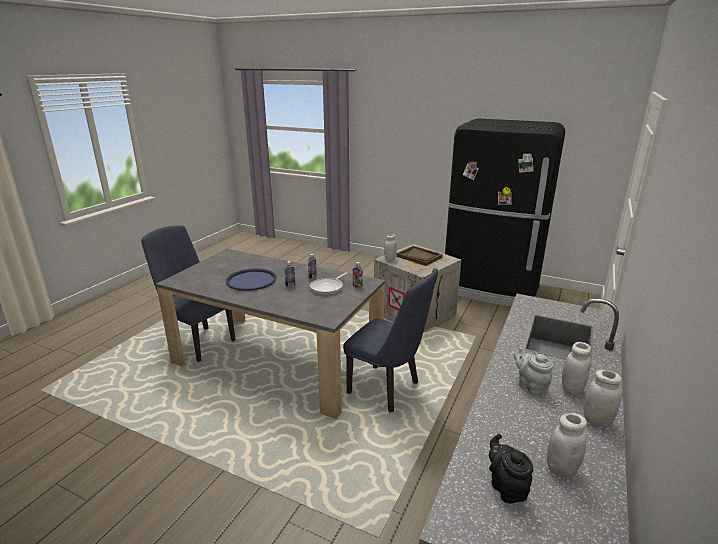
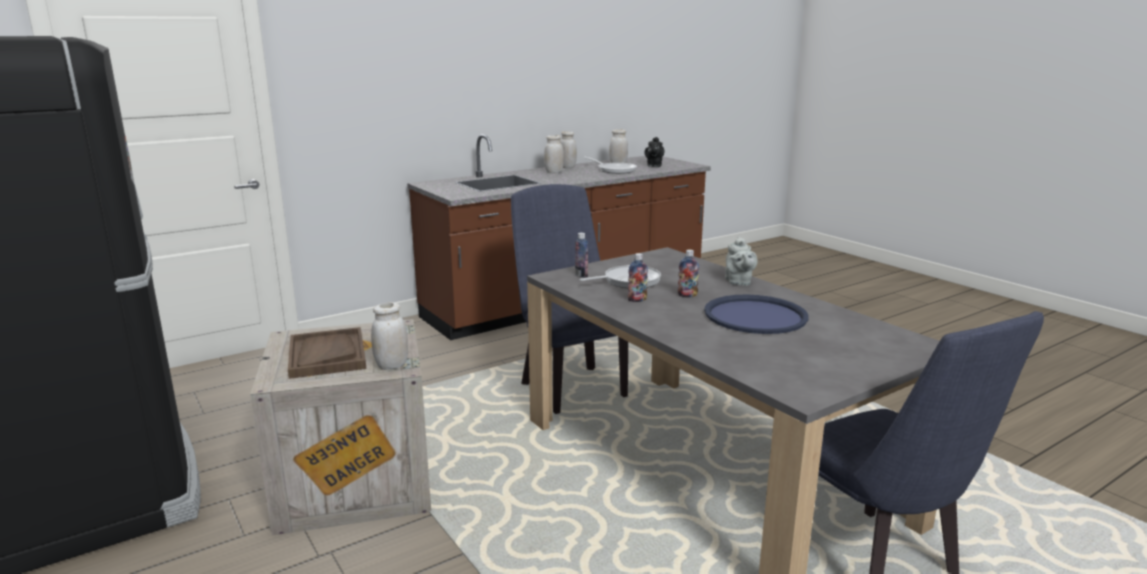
camera: 150 degrees left, 5 degrees down
(526, 431) = (614, 170): none -> frying pan
(530, 386) = (576, 175): grey teapot -> grey teapot (738, 282)

